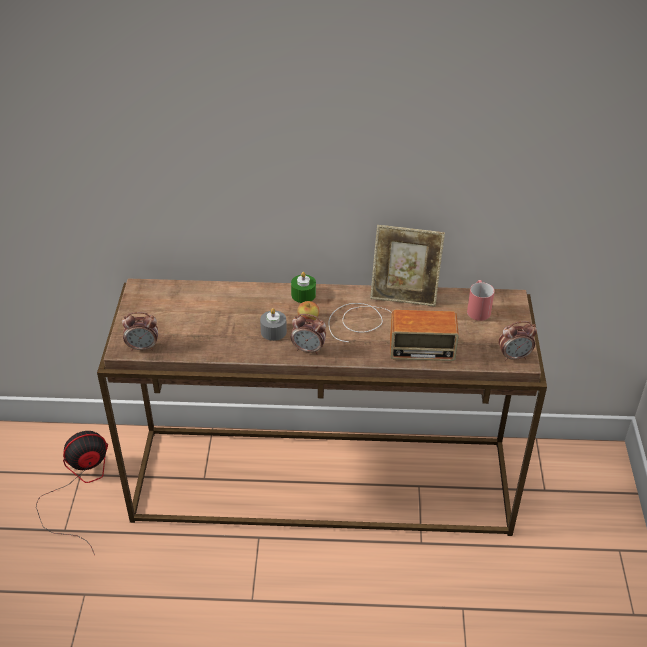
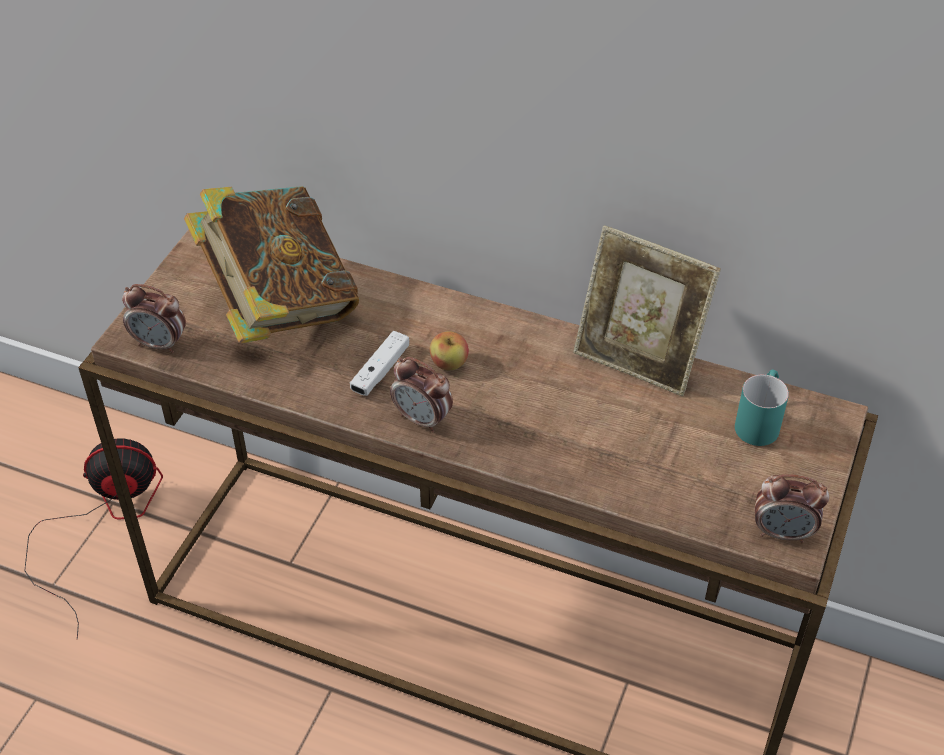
camera: 20 degrees right, 5 degrees up
(199, 312) = (278, 305): none -> book
(273, 331) = (380, 371): grey candle -> white game controller
(303, 295) = (463, 316): green candle -> none
(387, 333) = (573, 424): radio -> none
(478, 308) = (759, 420): red mug -> turquoise mug

